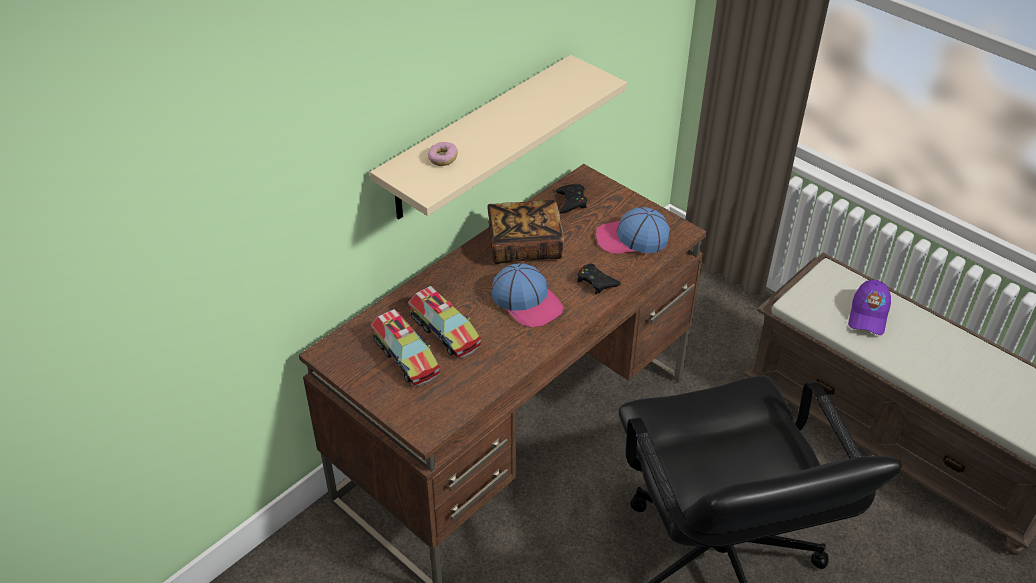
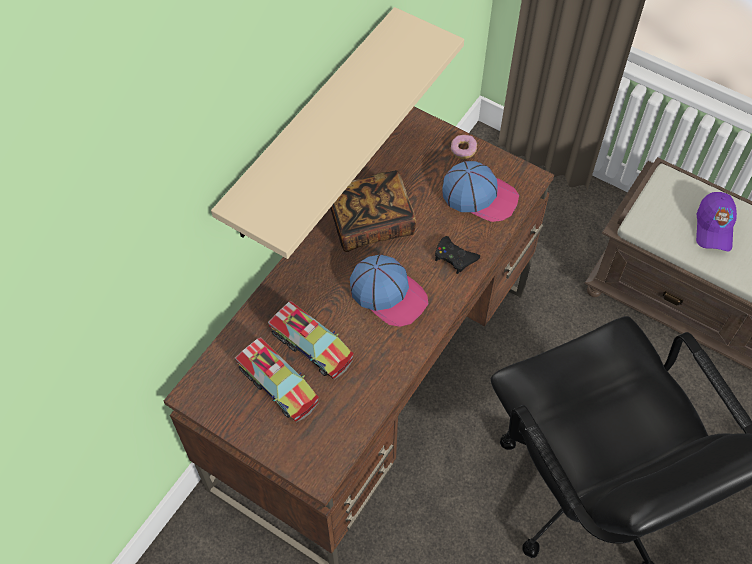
camera: 10 degrees left, 15 degrees up
(443, 159) = (288, 180): donut -> donut (463, 150)
(571, 202) = (407, 157): black game controller -> none
(632, 238) = (480, 196): cap -> cap turned 150 degrees counterclockwise

